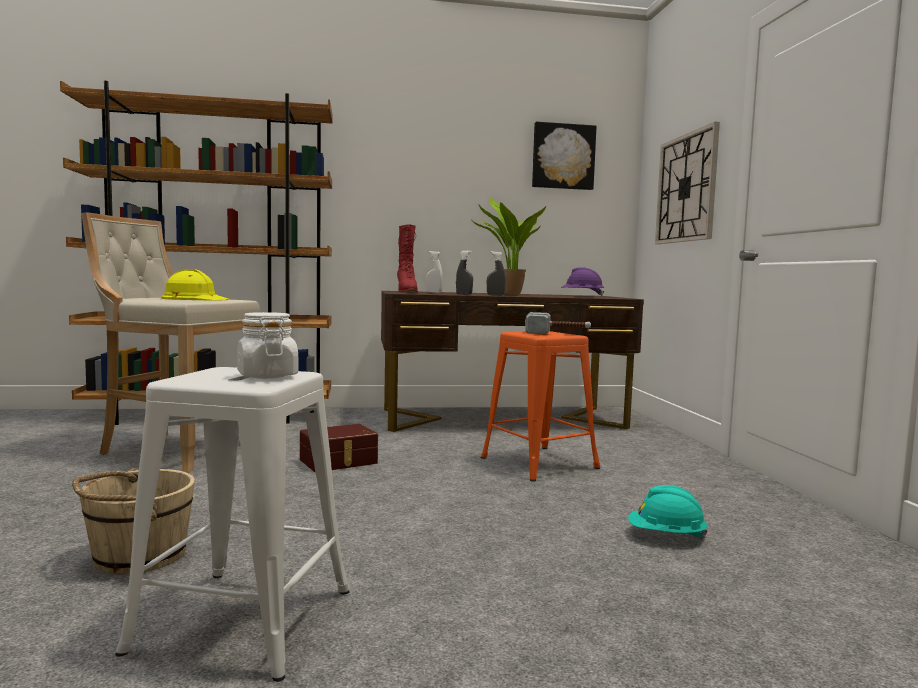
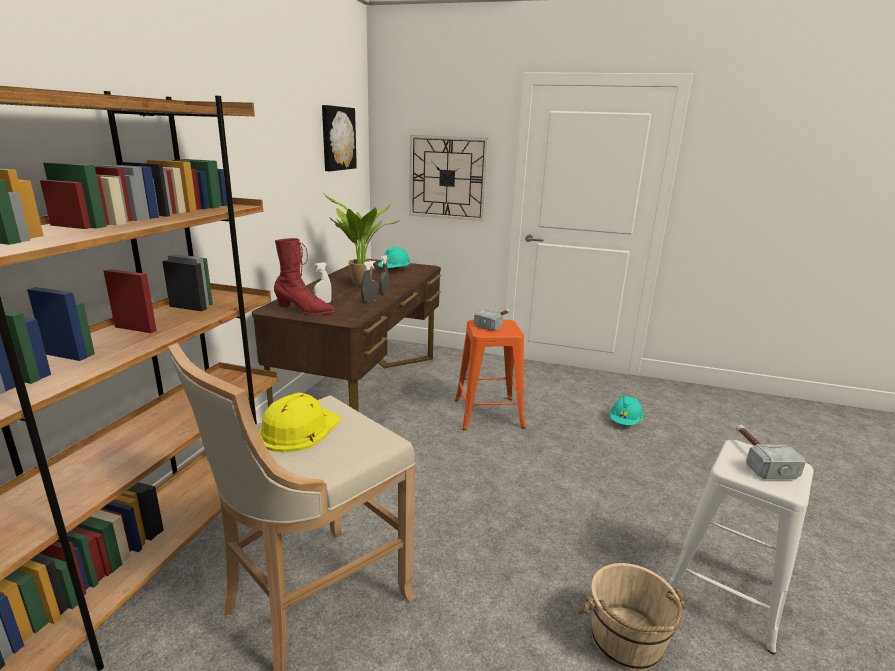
camera: 65 degrees left, 15 degrees up
(267, 376) = (757, 458): white jar -> hammer
(339, 462) = (434, 496): brown storage box -> none
(581, 296) = (394, 270): purple hard hat -> turquoise hard hat

